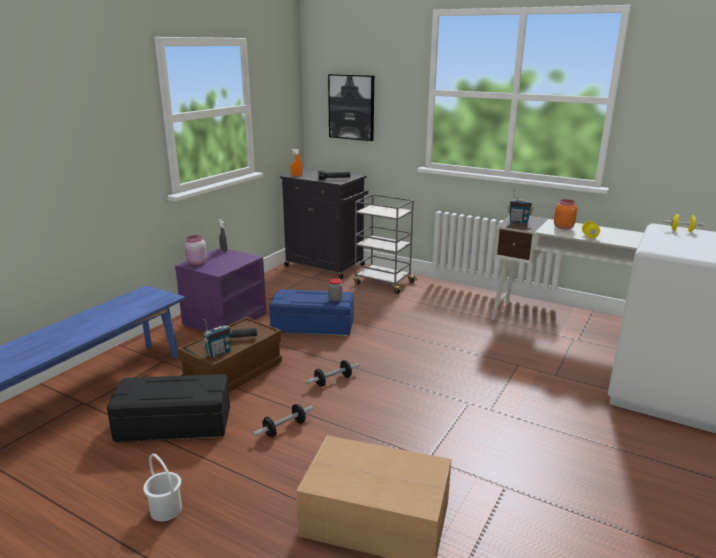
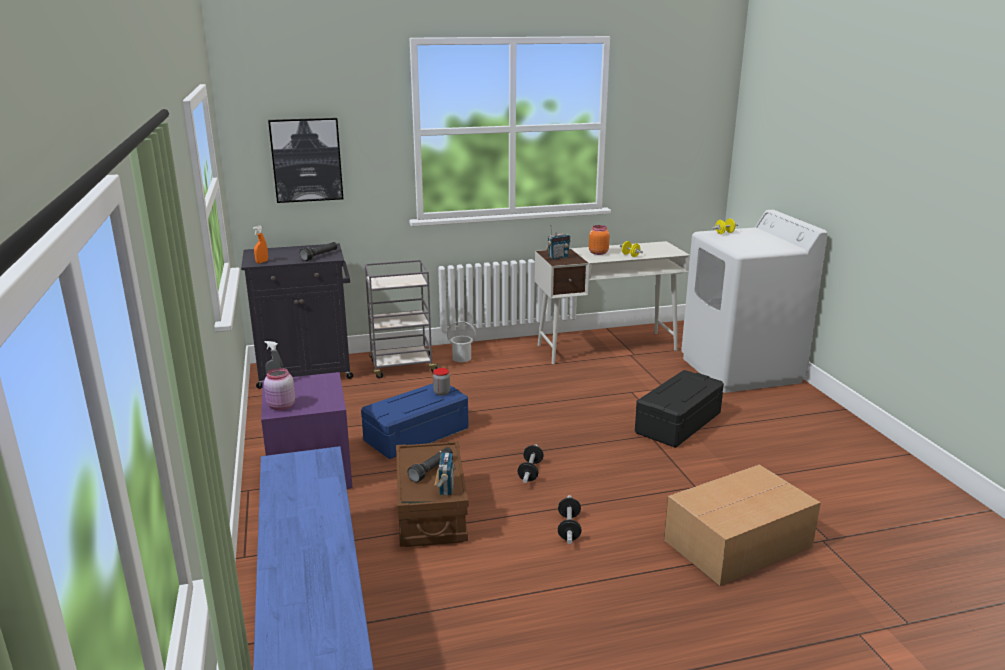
camera: 45 degrees left, 0 degrees up
(166, 509) = (607, 639): white bucket -> white bucket (461, 358)
(175, 423) = (472, 583): black storage box -> black storage box (677, 423)

